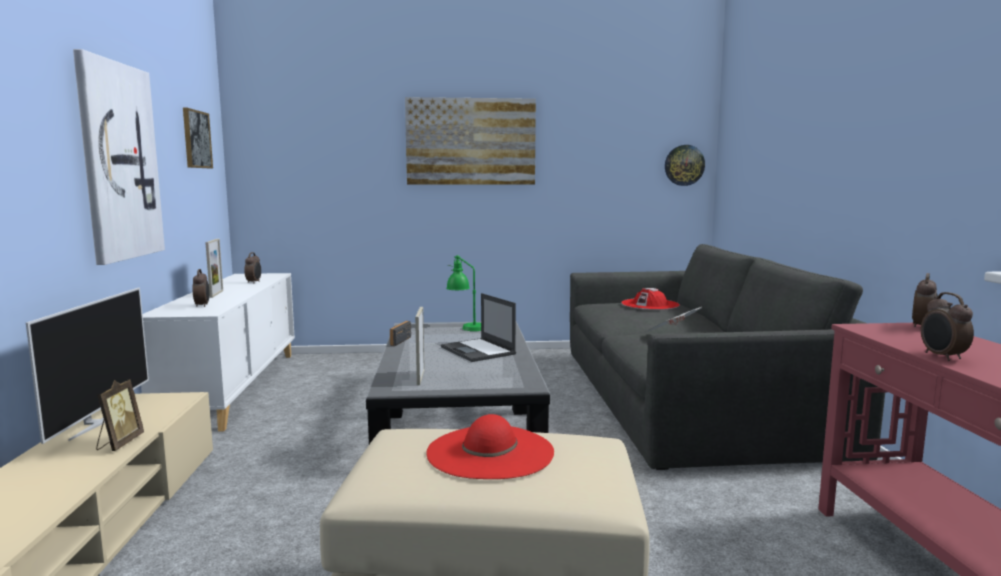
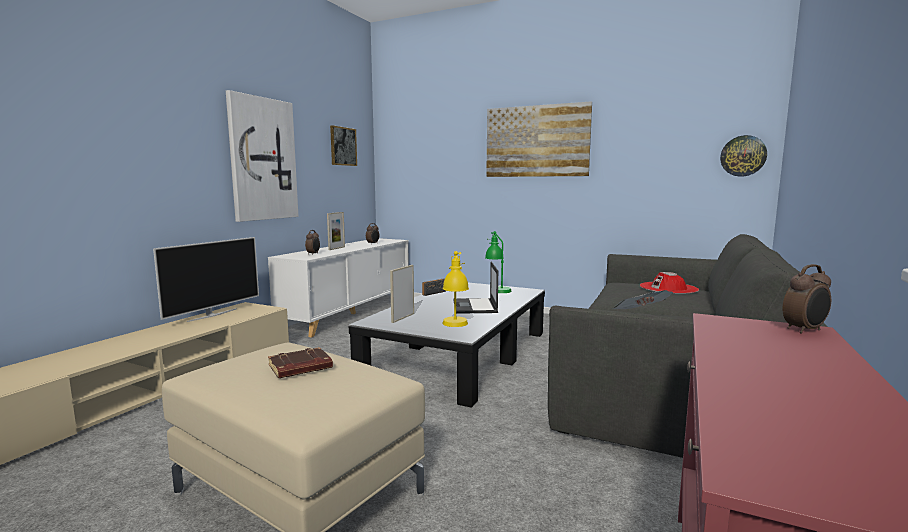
camera: 30 degrees right, 0 degrees up
(119, 443) = (202, 328): picture frame -> none
(490, 452) = (300, 368): red hat -> brown book
(499, 377) = (456, 326): none -> yellow table lamp
(942, 357) = (724, 360): alarm clock -> none

